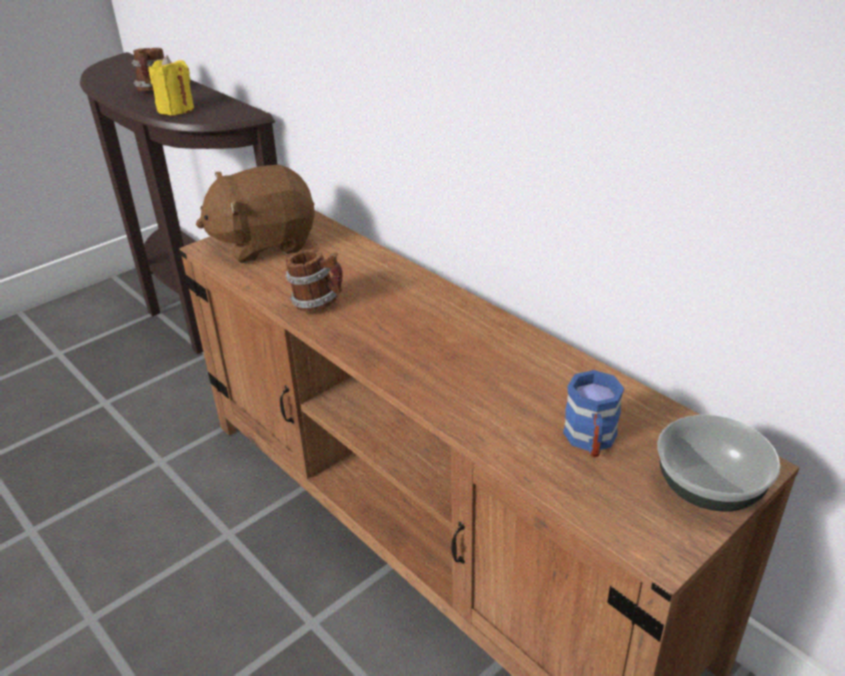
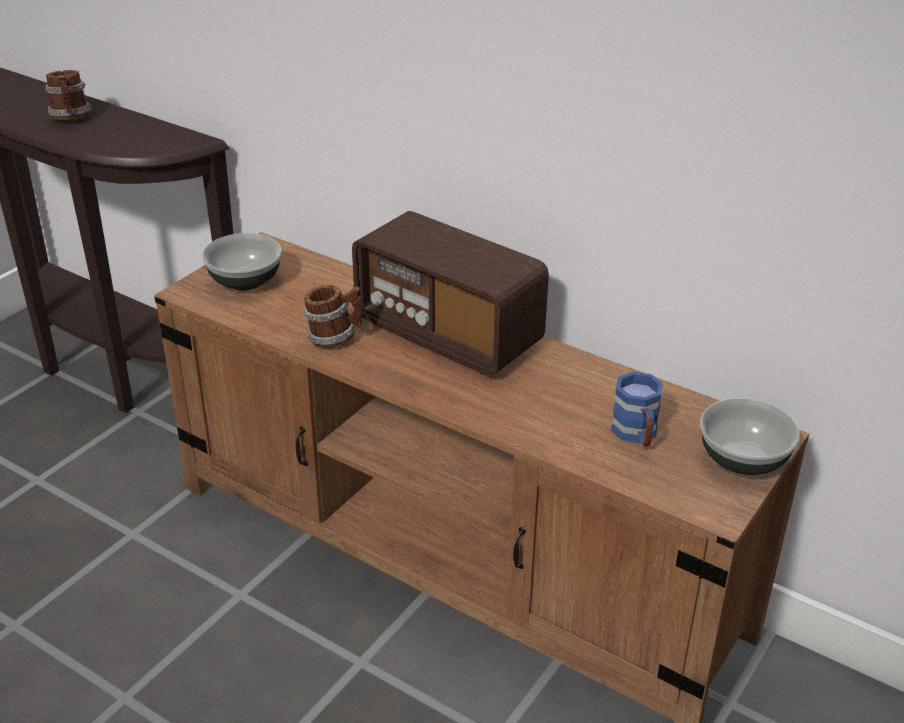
camera: 15 degrees left, 0 degrees up
(176, 109) = (112, 141): yellow candle -> none
(264, 243) = (246, 281): brown plush toy -> bowl
(429, 310) = (448, 334): none -> radio

